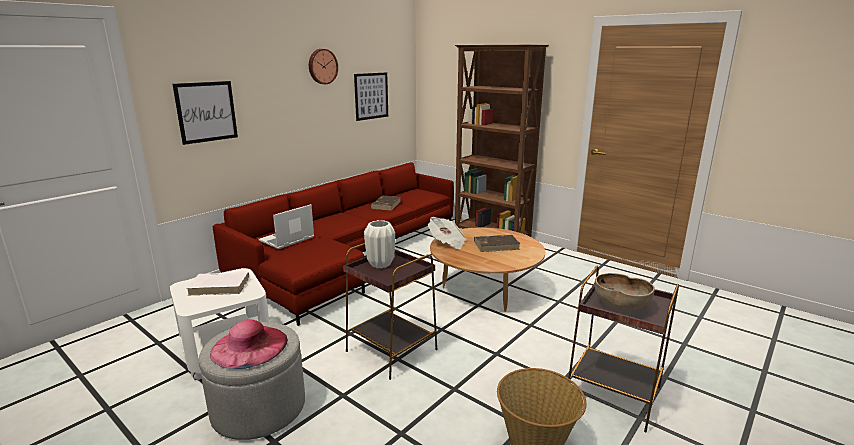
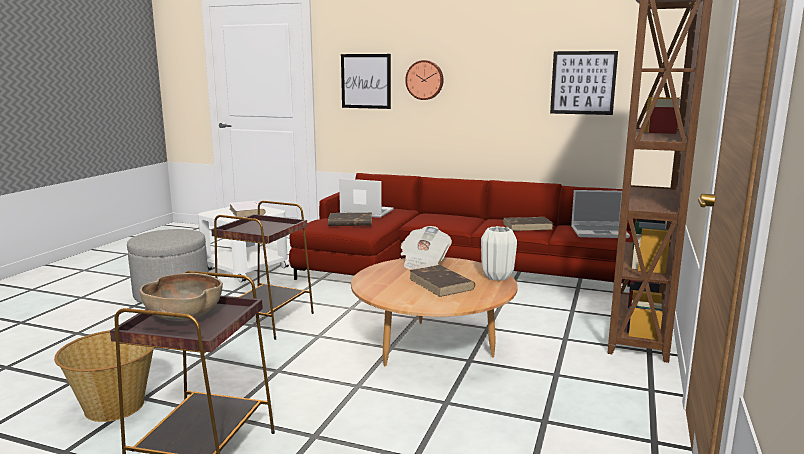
camera: 70 degrees right, 5 degrees down
(249, 346) = (161, 236): pink hat -> none
(315, 249) = (350, 222): none -> brown book
(322, 66) = (503, 41): wall clock -> wall clock (425, 80)
(381, 264) = (270, 225): white vase -> white vase (497, 277)
(419, 194) = (599, 232): none -> laptop

